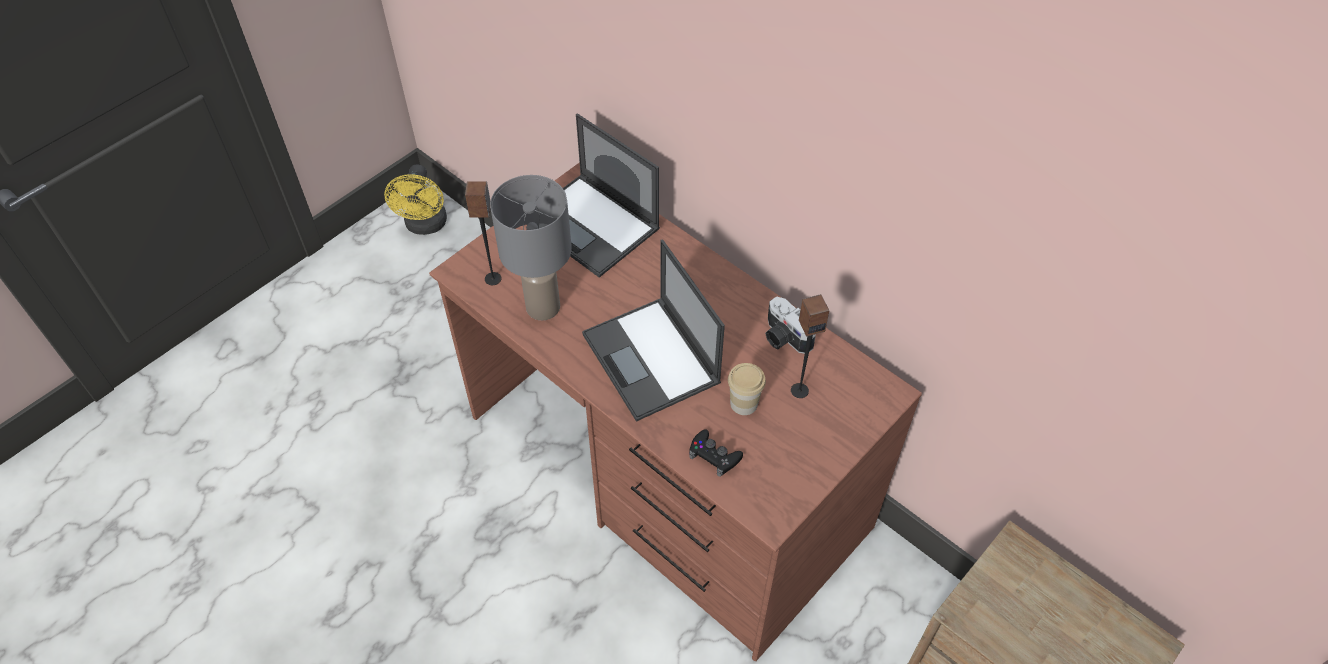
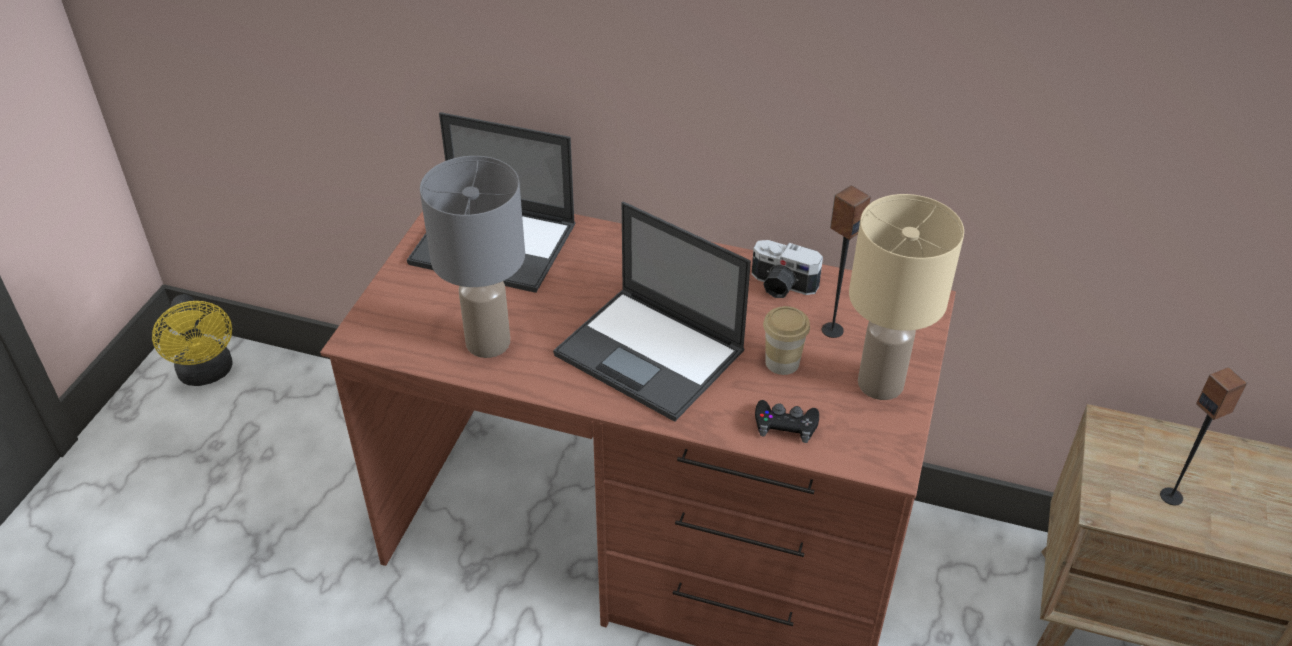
camera: 25 degrees left, 10 degrees down
(493, 279) = (408, 333): speaker -> speaker (1171, 496)
(808, 450) = (882, 383): none -> beige table lamp

